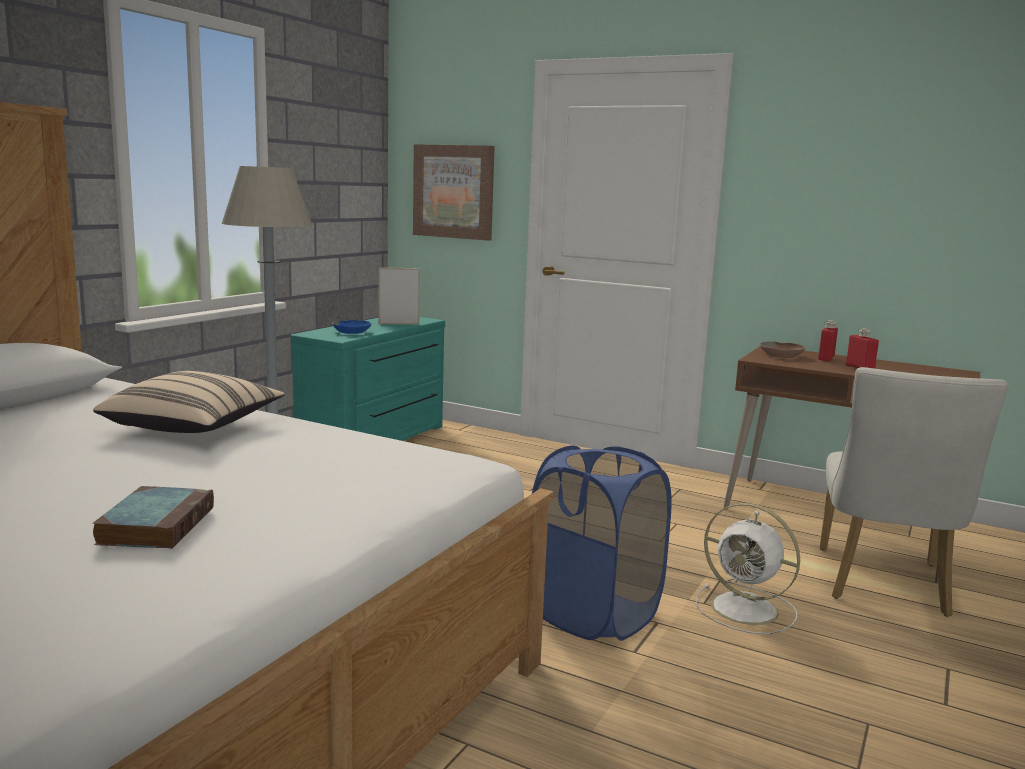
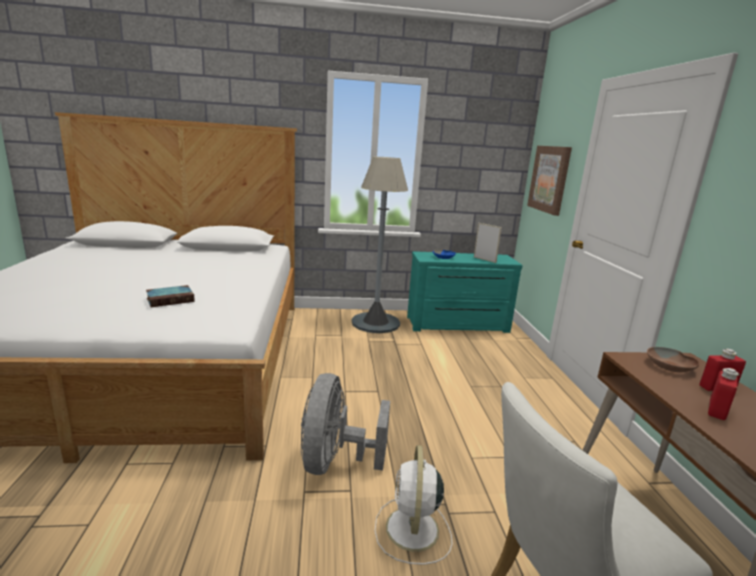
camera: 55 degrees right, 5 degrees up
(157, 524) = (98, 299): book -> book (171, 299)
(194, 428) = (225, 275): beige pillow -> none
(594, 615) = (335, 461): blue laundry basket -> grey fan

